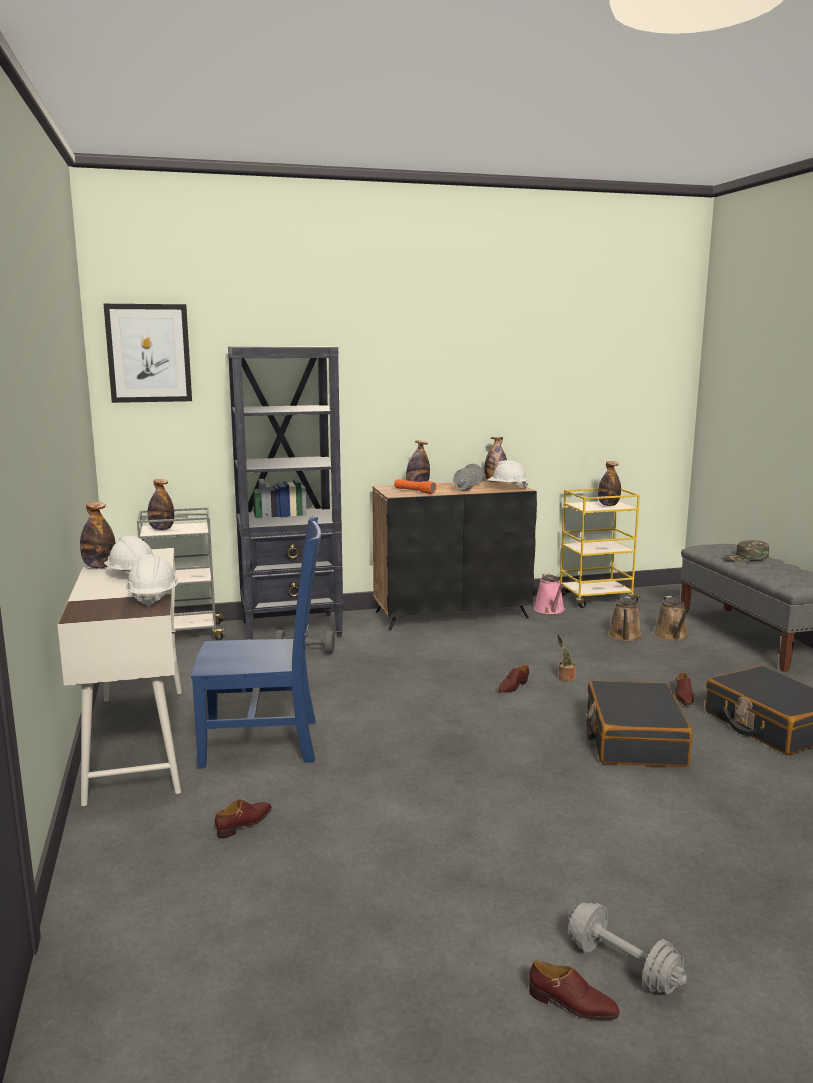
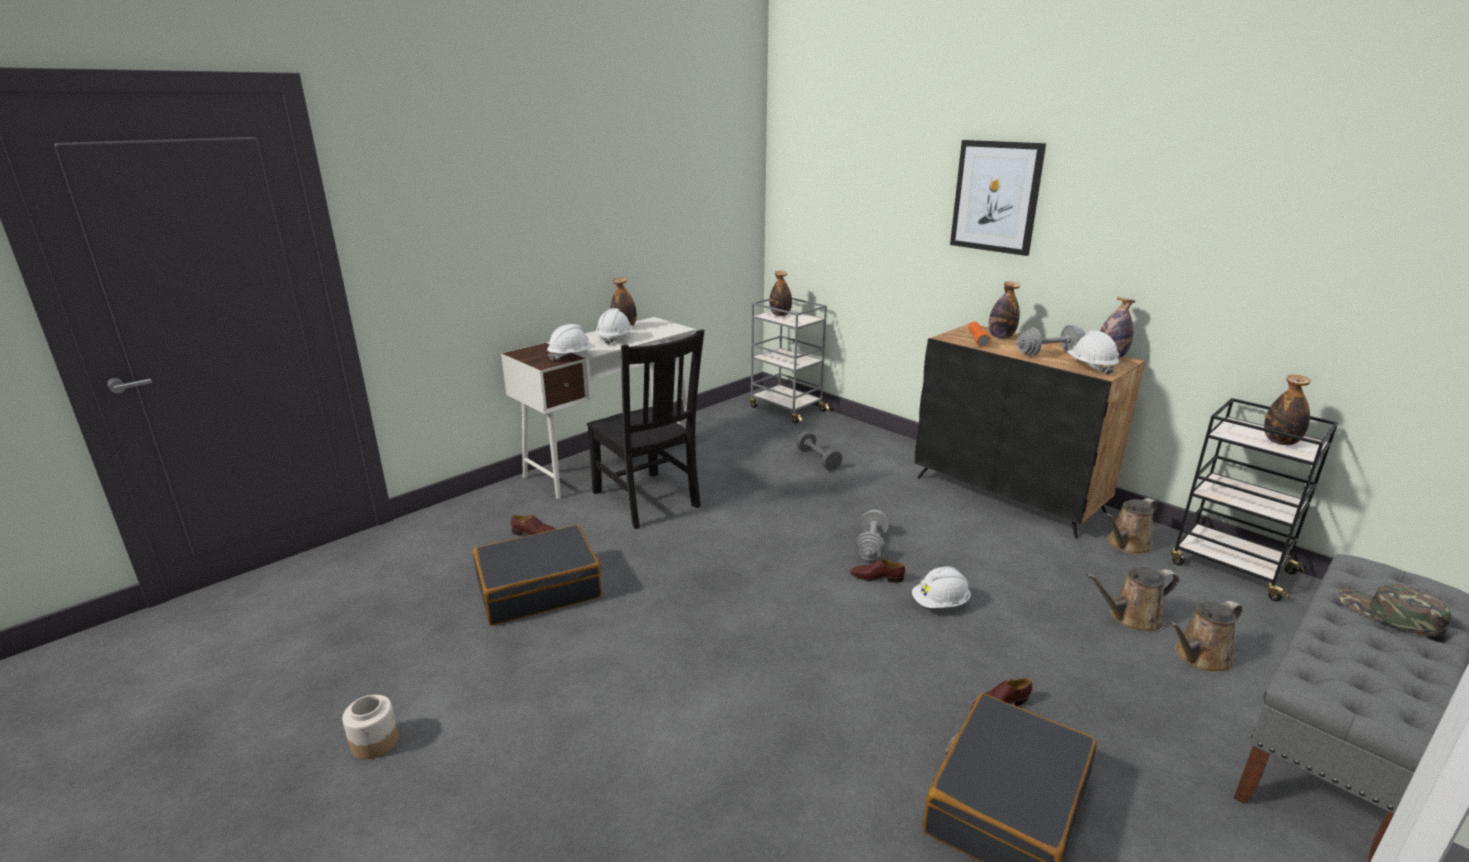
camera: 60 degrees right, 10 degrees up
(149, 353) = (804, 155): picture -> picture (996, 197)
(265, 743) = (647, 501): blue chair -> black chair
(292, 629) = (855, 439): black bookcase -> none
(550, 610) = (1127, 545): pink watering can -> brown watering can
(565, 678) = (940, 604): potted plant -> white hard hat
(572, 1005) = (375, 742): brown shoe -> jar
(596, 599) = (1229, 567): yellow cart -> black cart
(623, 966) = (428, 760): grey dumbbell -> grey dumbbell (871, 546)
(633, 739) = (837, 686): black suitcase -> black suitcase (538, 588)

